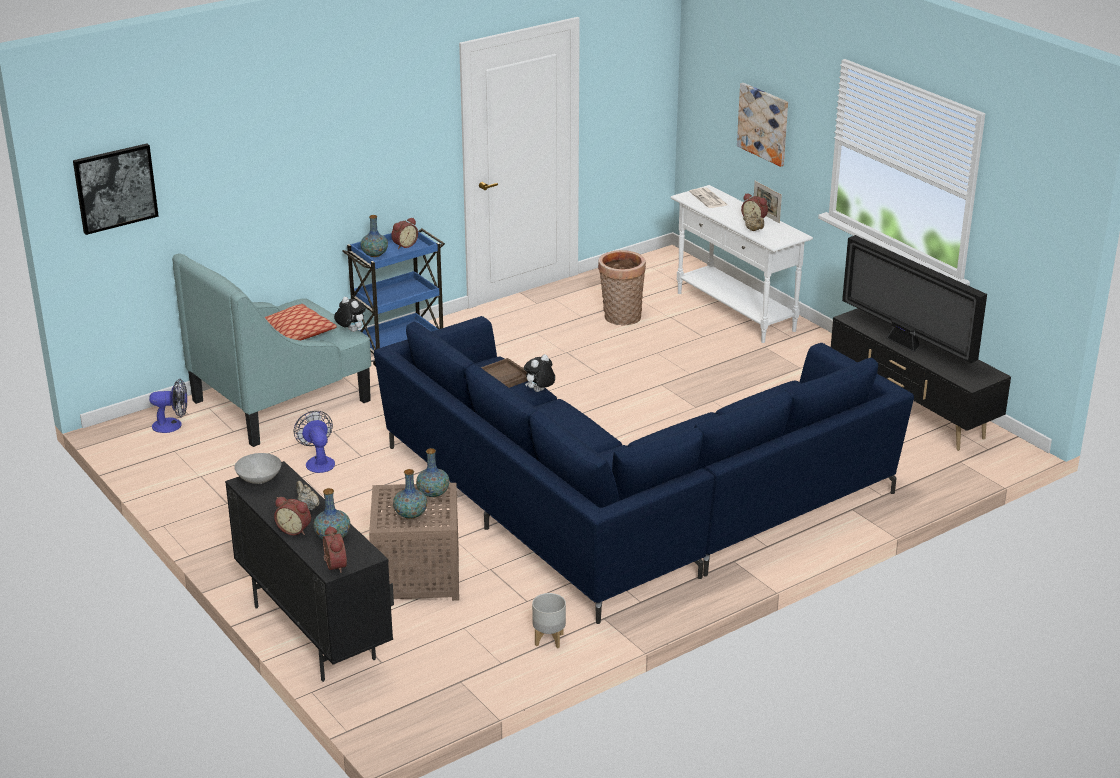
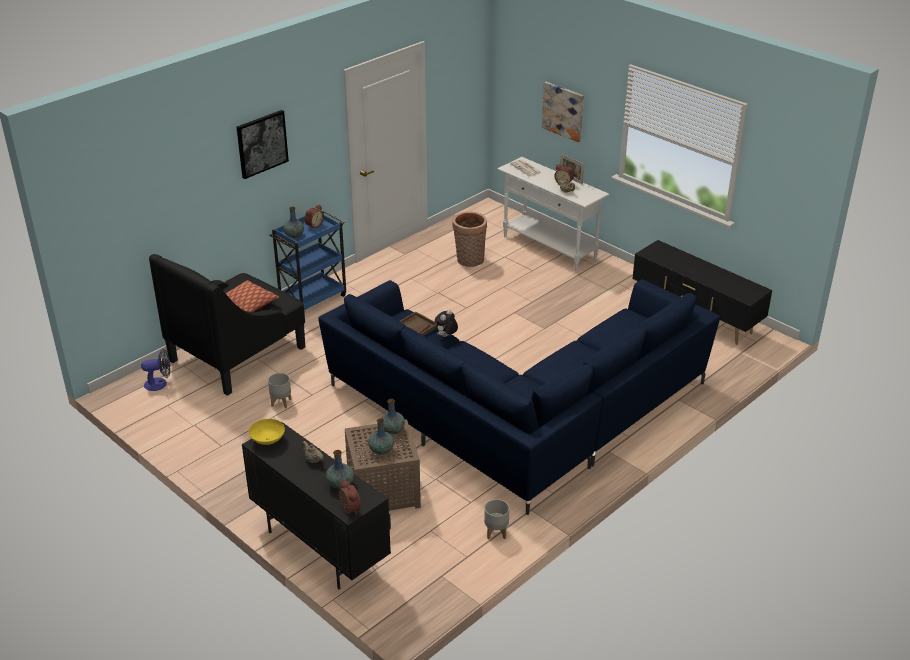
camera: 10 degrees left, 5 degrees up
(115, 188) = (103, 211): picture -> picture (262, 143)
(260, 479) = (268, 440): grey bowl -> yellow bowl
(282, 400) = (238, 353): turquoise armchair -> black armchair
(295, 529) = (309, 481): alarm clock -> none
(318, 462) = (281, 403): fan -> grey planter
(350, 331) = (288, 298): plush toy -> none
(905, 344) = (692, 271): television -> none

